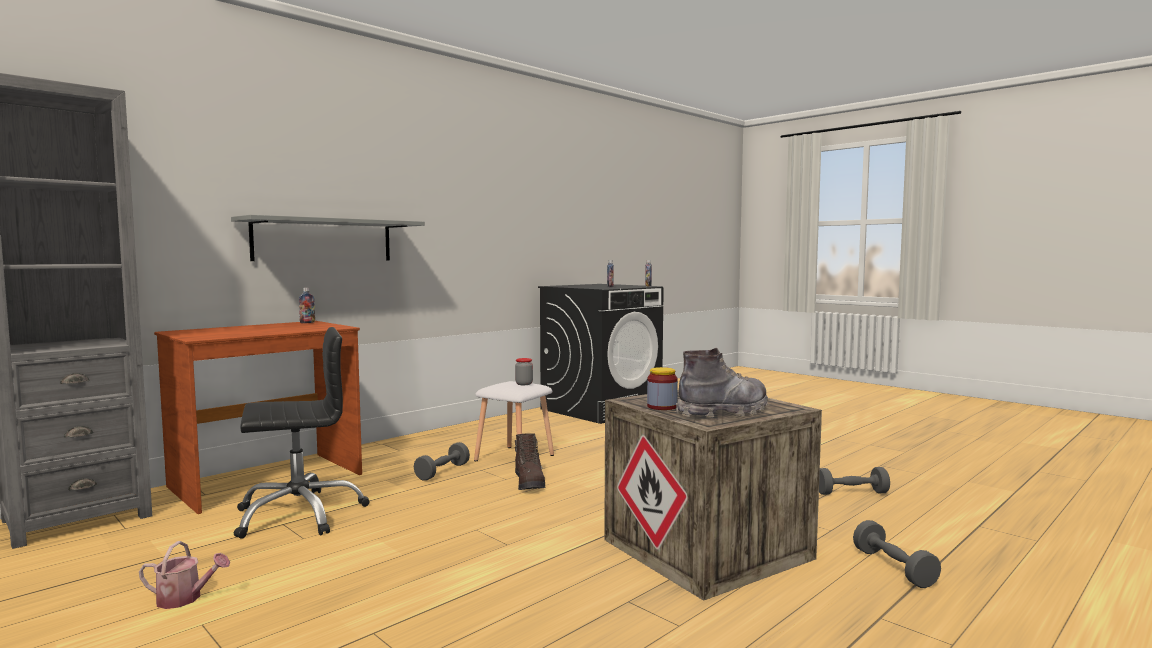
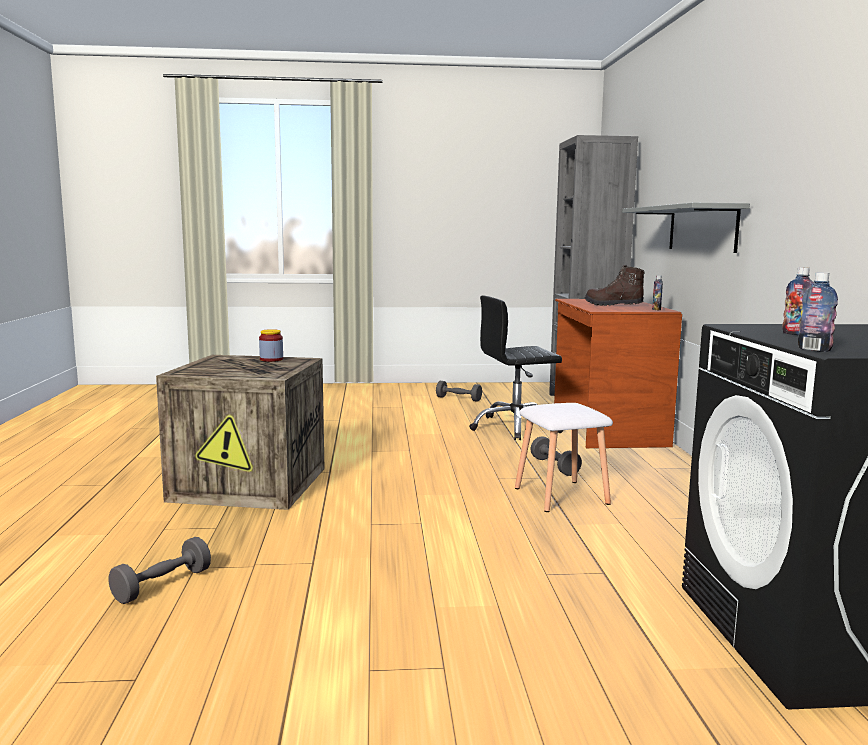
camera: 130 degrees right, 5 degrees up
(185, 599) = (433, 406): watering can -> none
(299, 514) = (515, 427): black office chair -> black office chair turned 60 degrees clockwise
(524, 384) = (560, 409): jar -> none
(529, 483) = (472, 481): brown boot -> brown boot (613, 305)
(723, 412) = (223, 363): grey boot -> none
(893, 568) = (98, 514): grey dumbbell -> grey dumbbell (458, 399)

